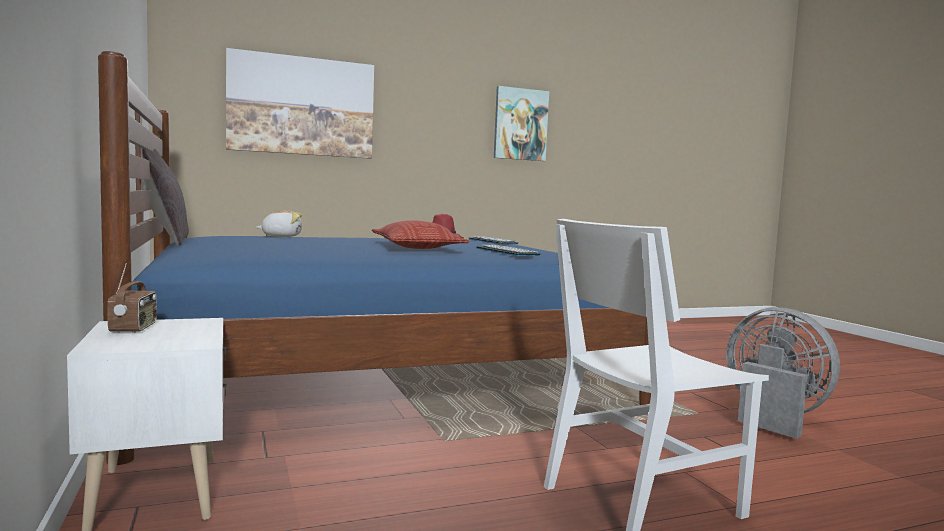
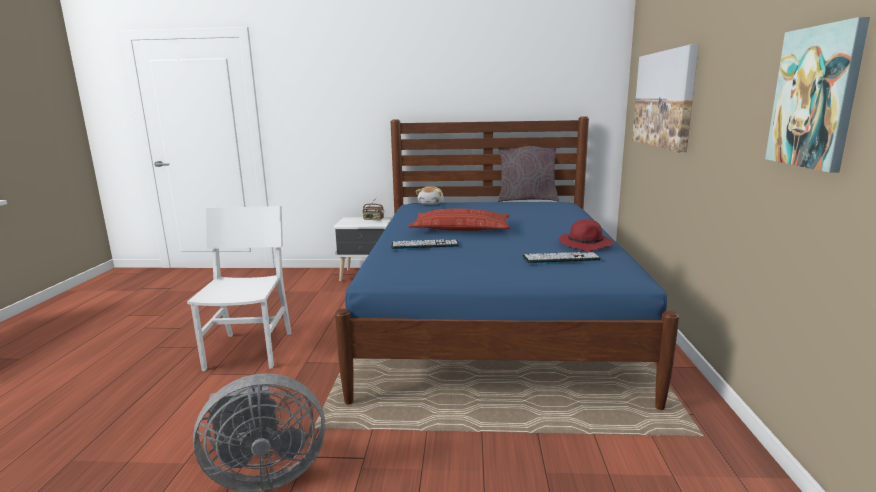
camera: 115 degrees right, 10 degrees up
(281, 236) = (562, 211): plush toy -> plush toy (431, 203)

